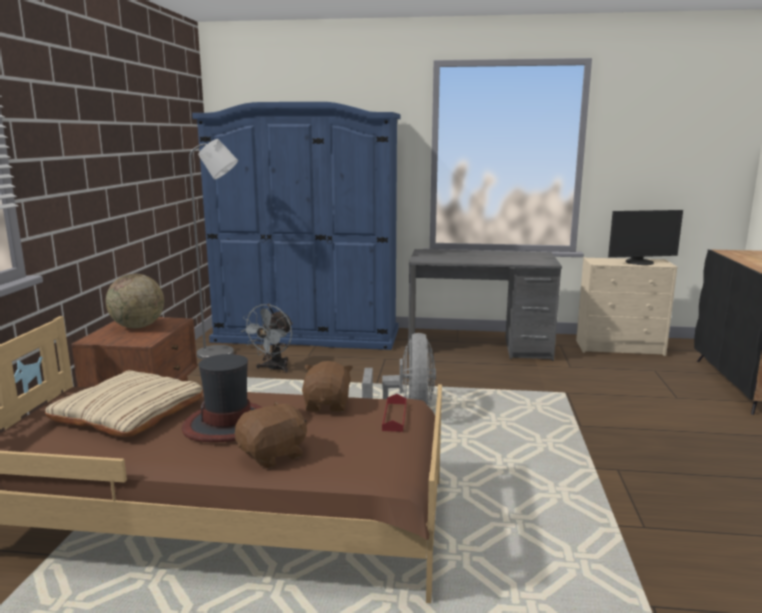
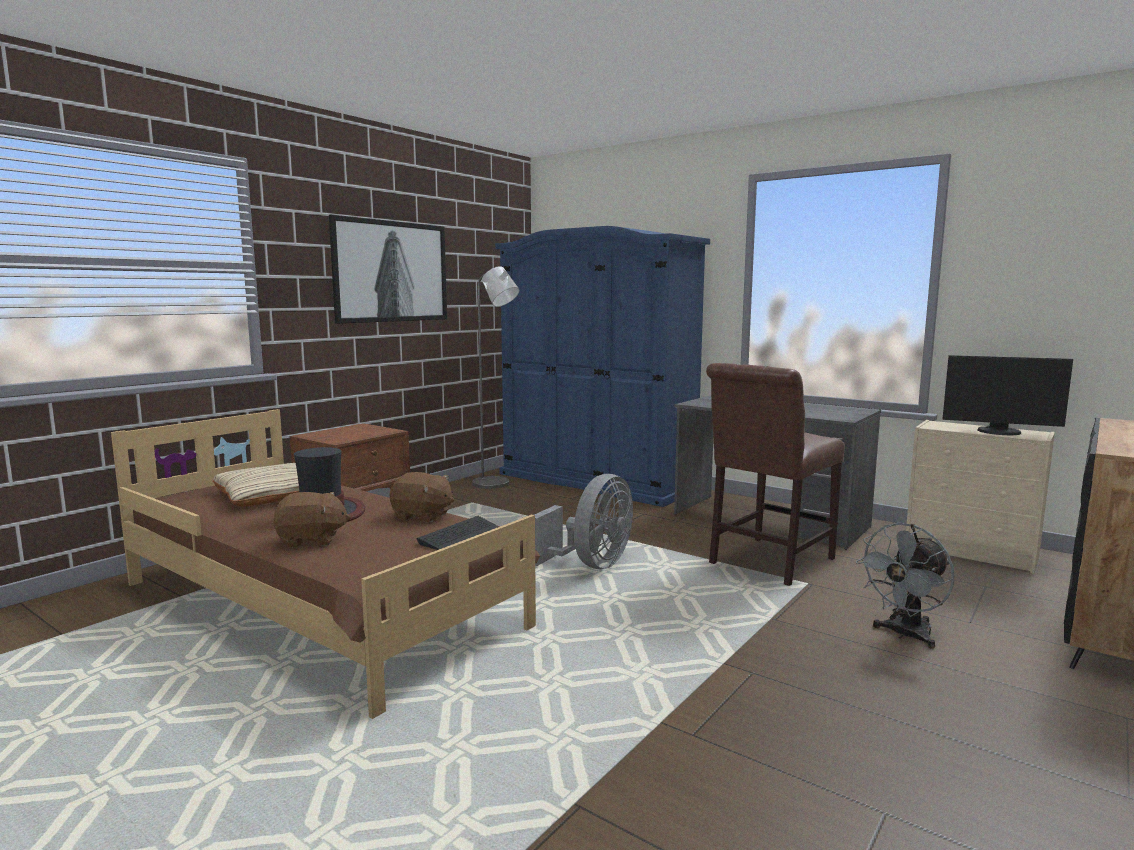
camera: 30 degrees right, 5 degrees down
(114, 147) = (391, 271): none -> picture
(138, 327) = (356, 431): globe -> none
(273, 369) = (522, 504): grey fan -> grey fan (905, 635)
(327, 405) = (422, 516): brown plush toy -> brown plush toy turned 75 degrees clockwise
(394, 416) = (459, 535): red tray -> keyboard
(520, 382) = (767, 563): none -> brown chair

